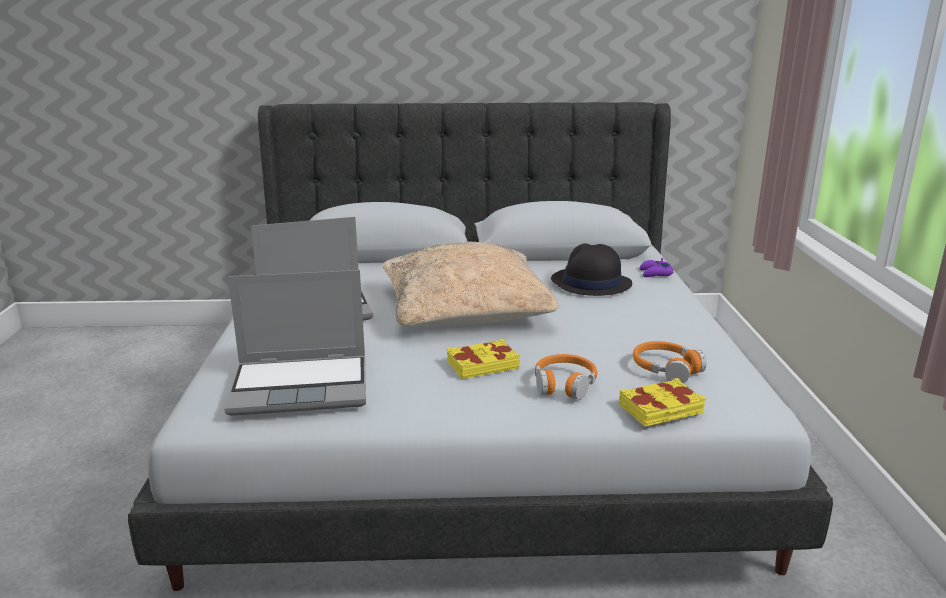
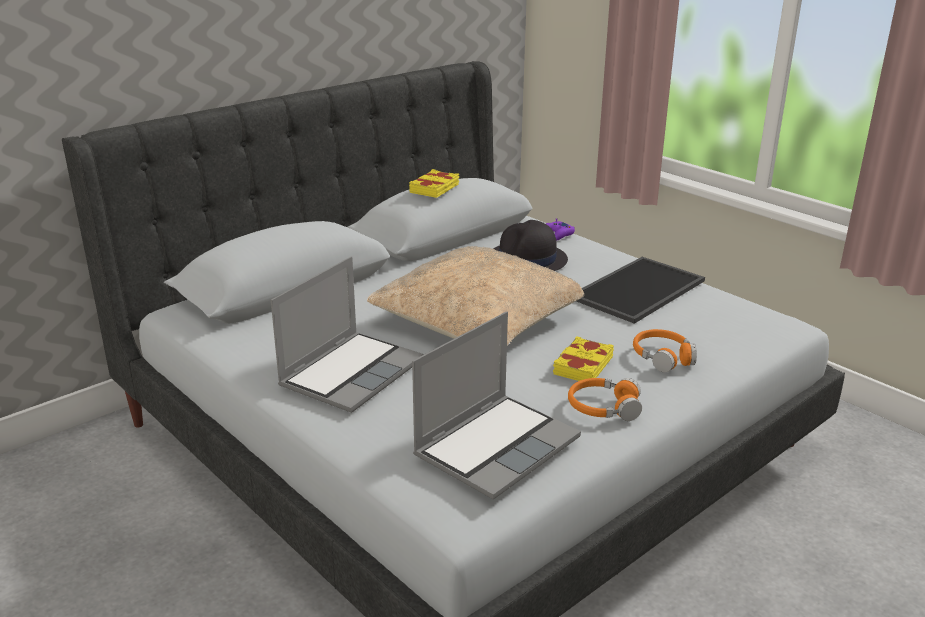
camera: 40 degrees left, 5 degrees up
(648, 332) = (639, 291): none -> tray
(661, 409) = (747, 350): yellow book -> yellow book (435, 188)
(666, 369) = (698, 317): orange headphones -> orange headphones (603, 408)

